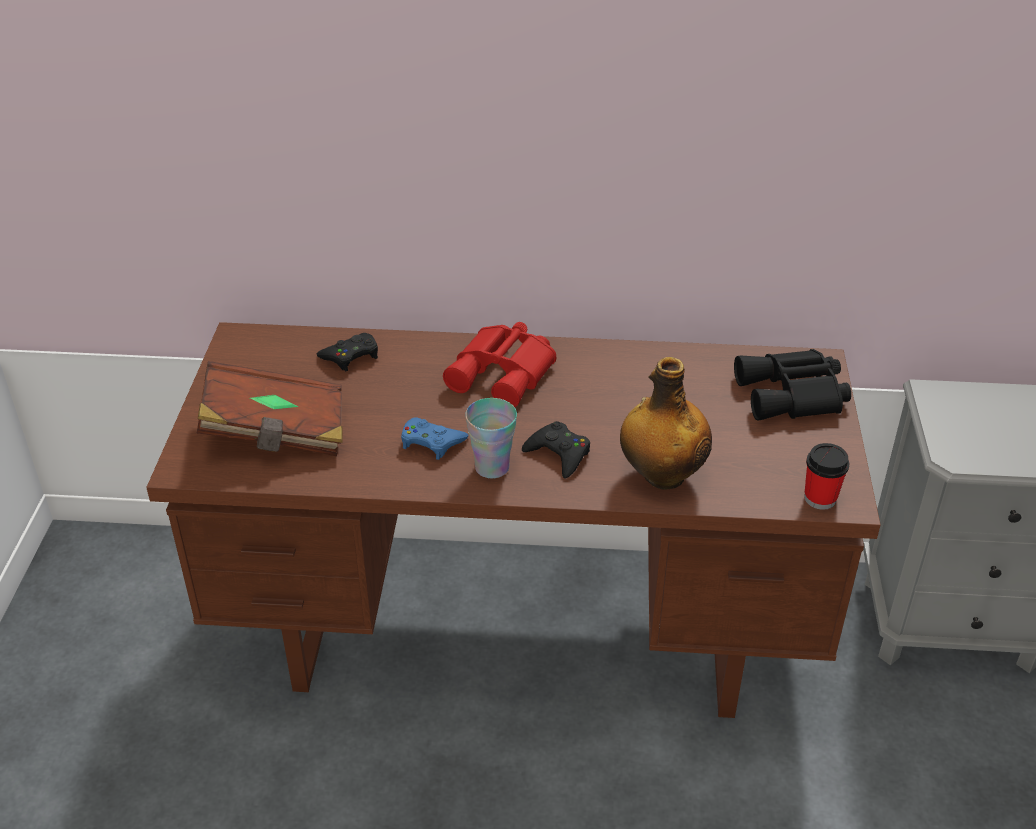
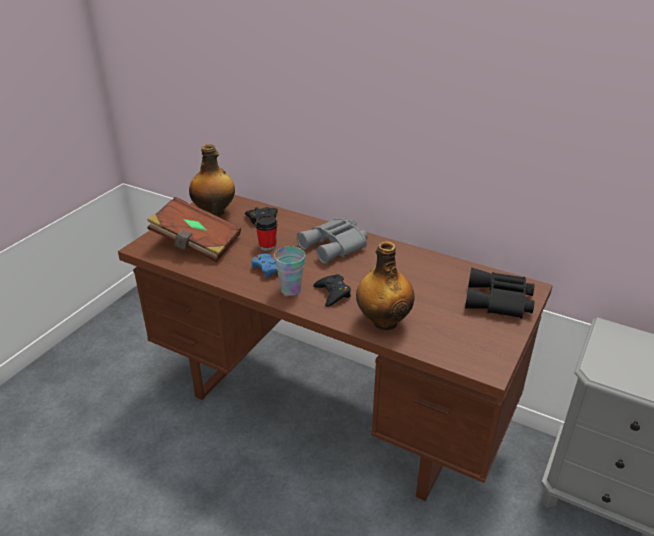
camera: 25 degrees right, 5 degrees down
(260, 367) = (214, 212): none -> bottle
(505, 373) = (335, 246): red binoculars -> grey binoculars
(820, 498) = (474, 363): cup -> cup (267, 246)

